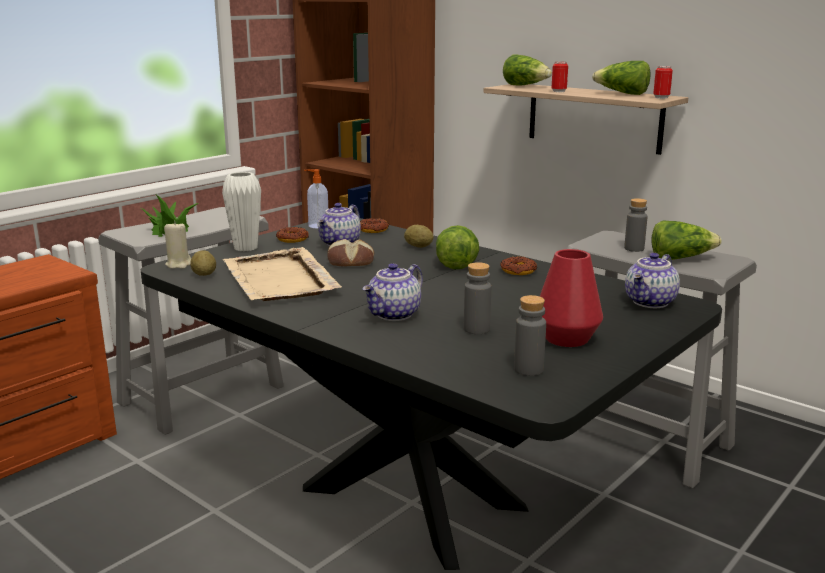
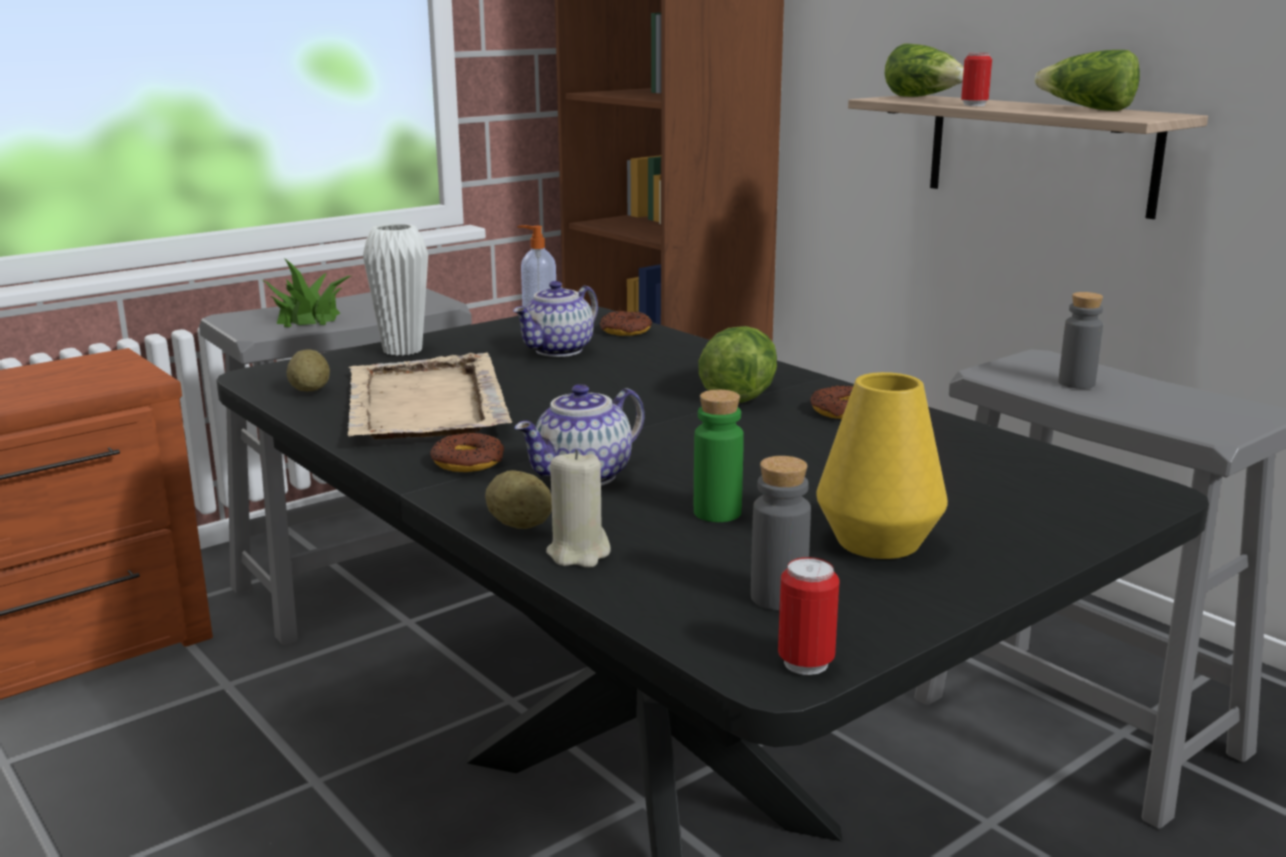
camera: 10 degrees right, 0 degrees up
(179, 264) = (281, 372): beige candle -> beige candle (579, 553)
(292, 239) = (485, 340): donut -> donut (468, 462)
(350, 261) = (559, 381): bread -> none
(418, 246) = (687, 361): potato -> potato (519, 525)
(476, 329) = (717, 513): grey bottle -> green bottle
(566, 338) = (877, 541): red vase -> yellow vase
(651, 302) = (1069, 483): teapot -> none
(661, 97) = (1155, 115): can -> can (806, 663)
(680, 258) = (1159, 404): lettuce -> none

